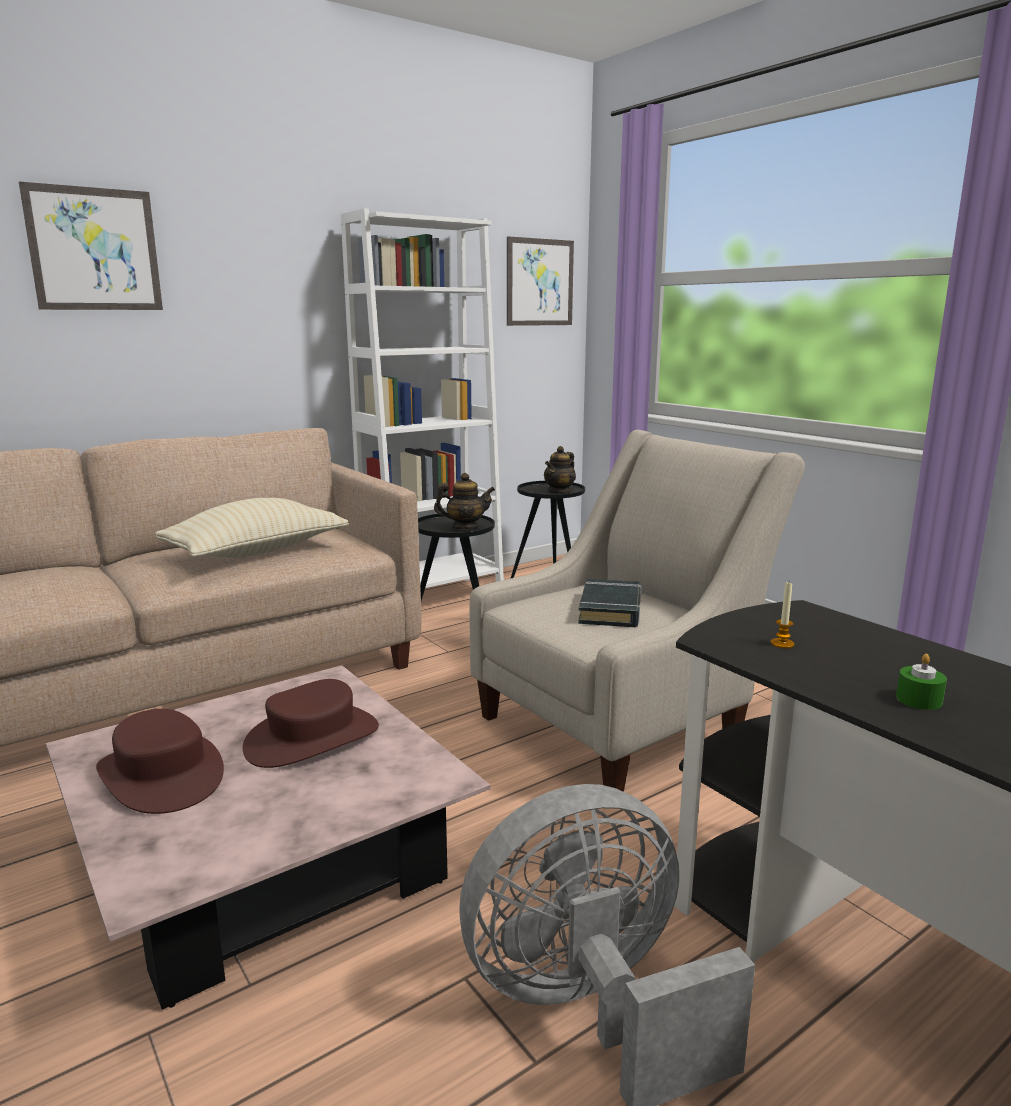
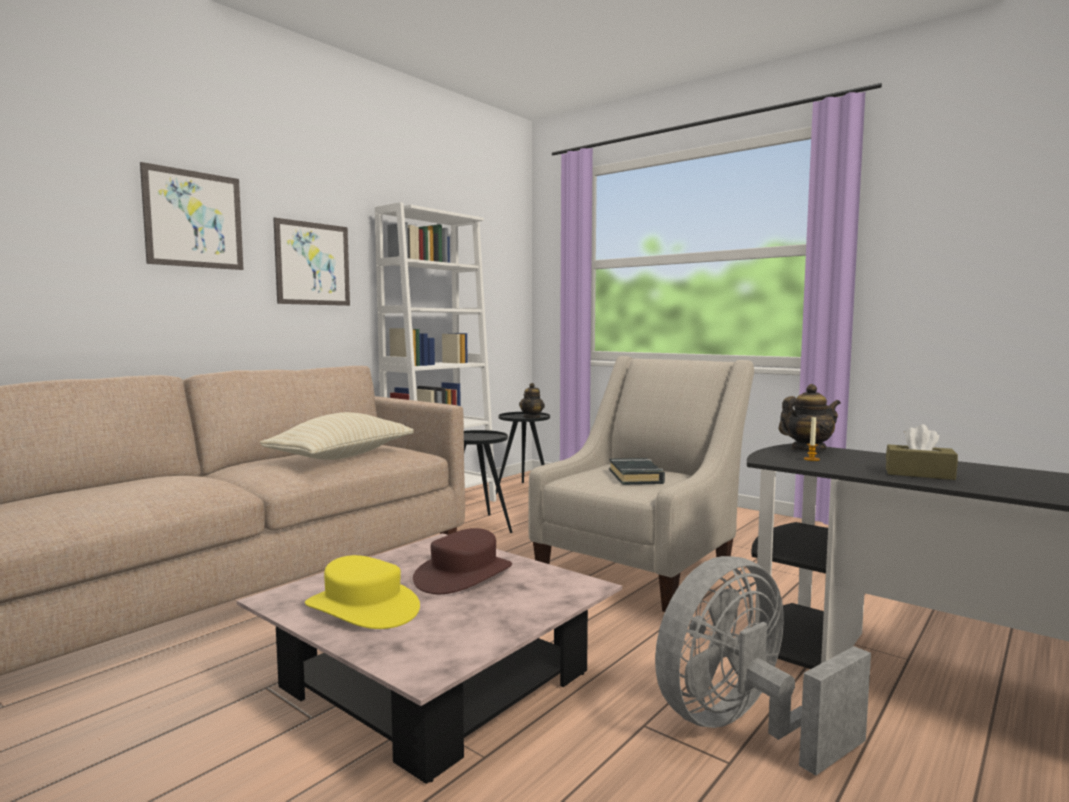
camera: 15 degrees left, 10 degrees down
(162, 774) = (363, 607): brown hat -> yellow hat
(465, 527) = (486, 438): teapot -> teapot (807, 449)
(540, 282) = (503, 267): picture -> picture (313, 264)
(919, 700) = (919, 474): green candle -> brown tissue box

